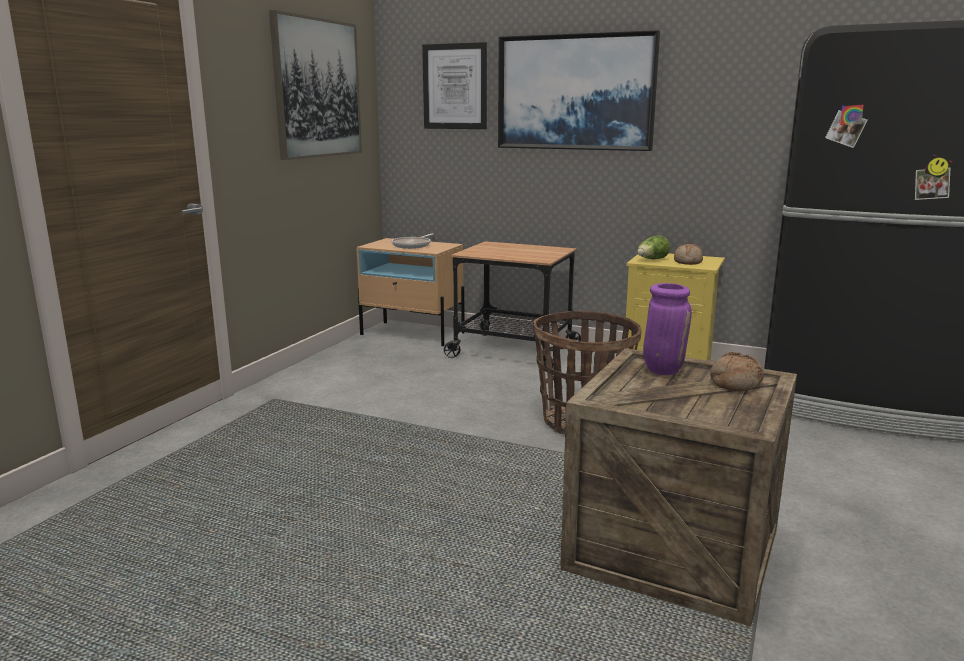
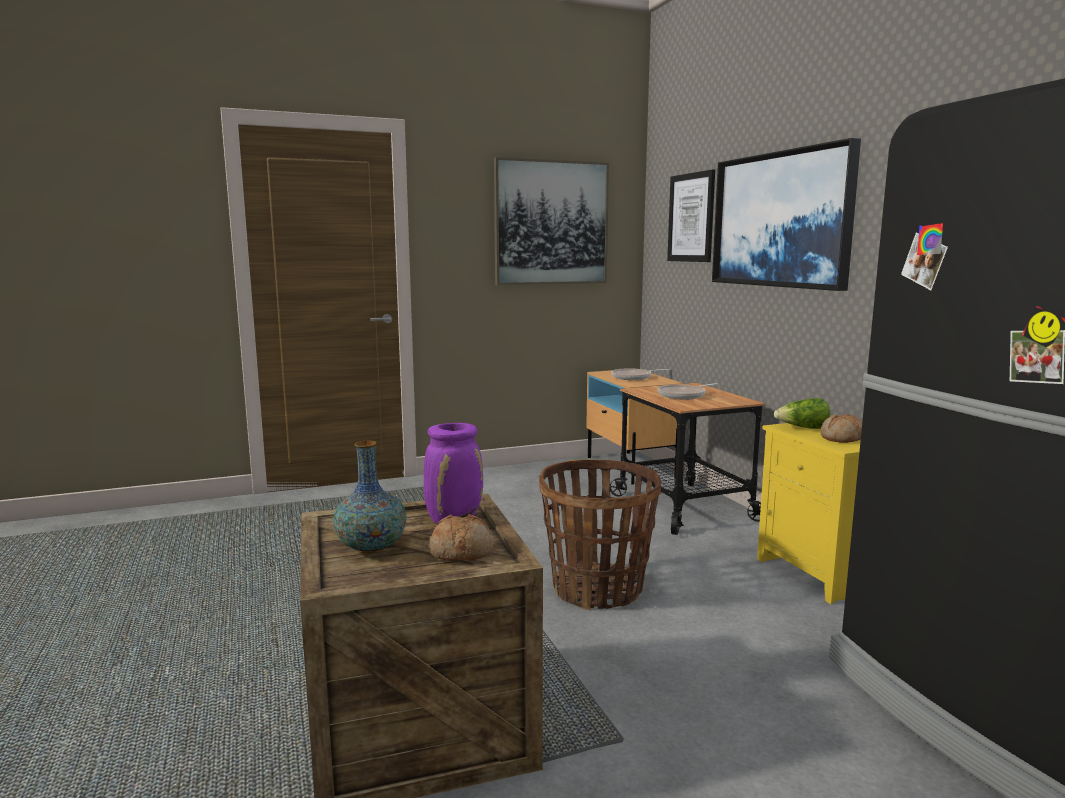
camera: 45 degrees right, 5 degrees down
(513, 252) = (684, 395): none -> frying pan
(687, 401) = (371, 547): none -> vase

